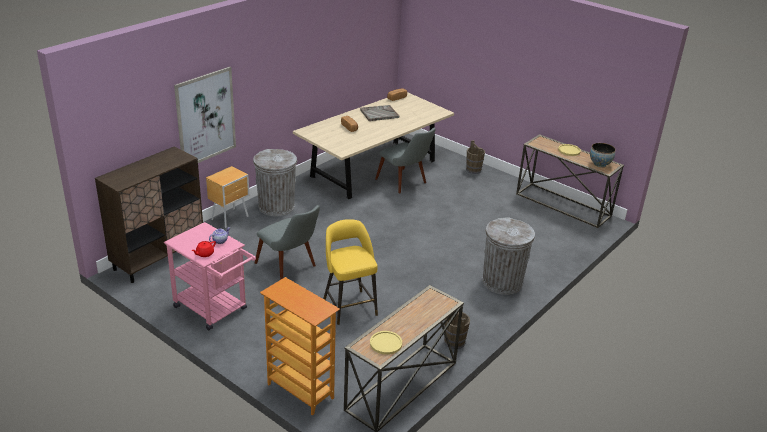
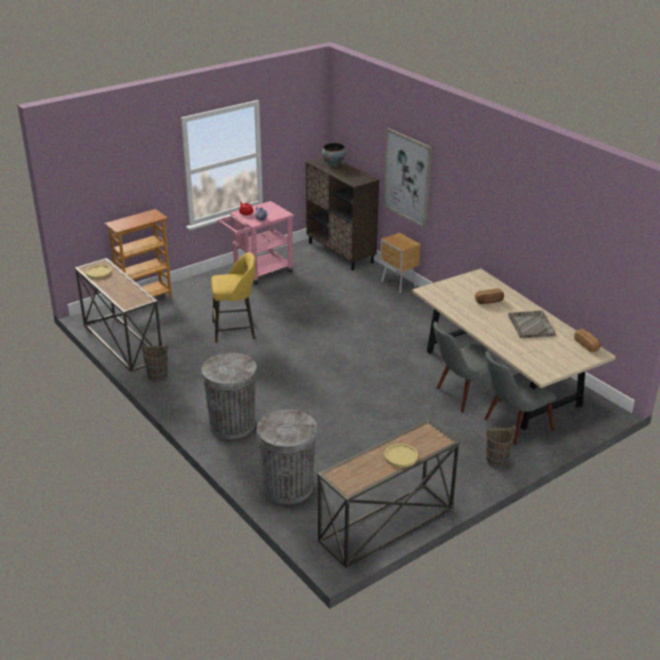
camera: 105 degrees right, 0 degrees up
(276, 207) = (416, 308): grey trash can -> grey trash can (288, 487)
(290, 267) = (305, 308): grey chair -> grey chair (511, 427)
(600, 164) = (353, 475): bowl -> bowl (333, 163)

